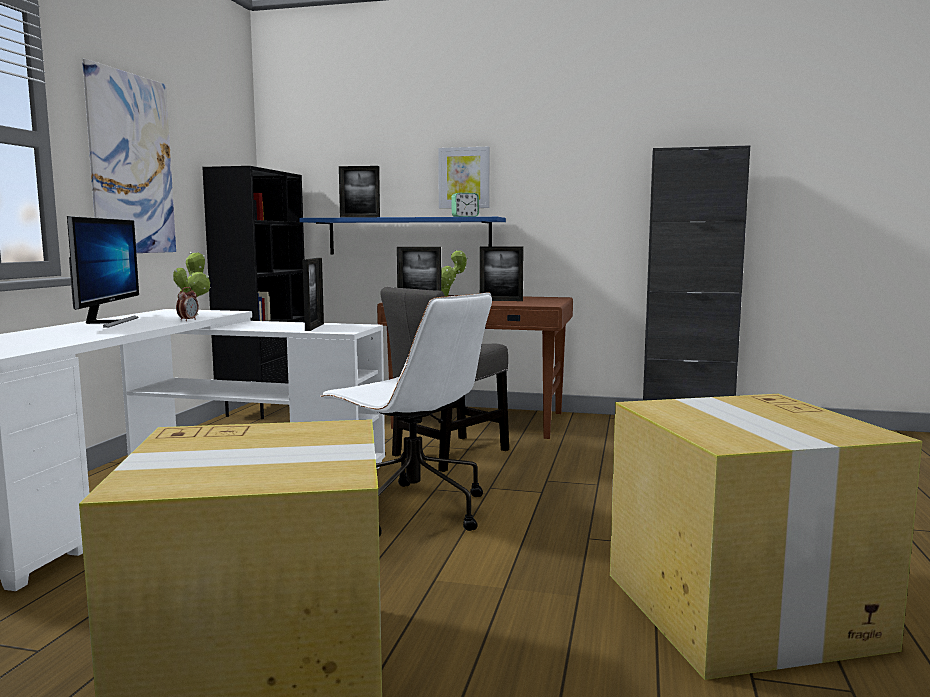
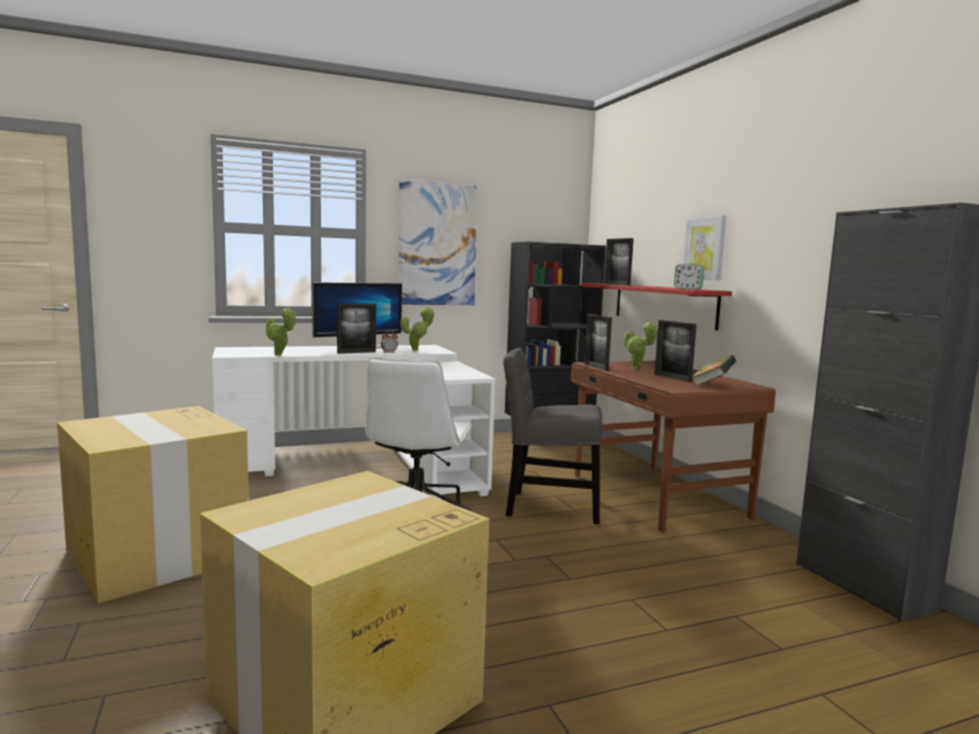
camera: 55 degrees right, 0 degrees up
(77, 342) = (279, 355): none -> potted plant
(314, 327) = (449, 371): picture frame -> picture frame (356, 352)
(409, 236) = (663, 304): blue shelf -> red shelf
(541, 300) = (712, 384): none -> book

